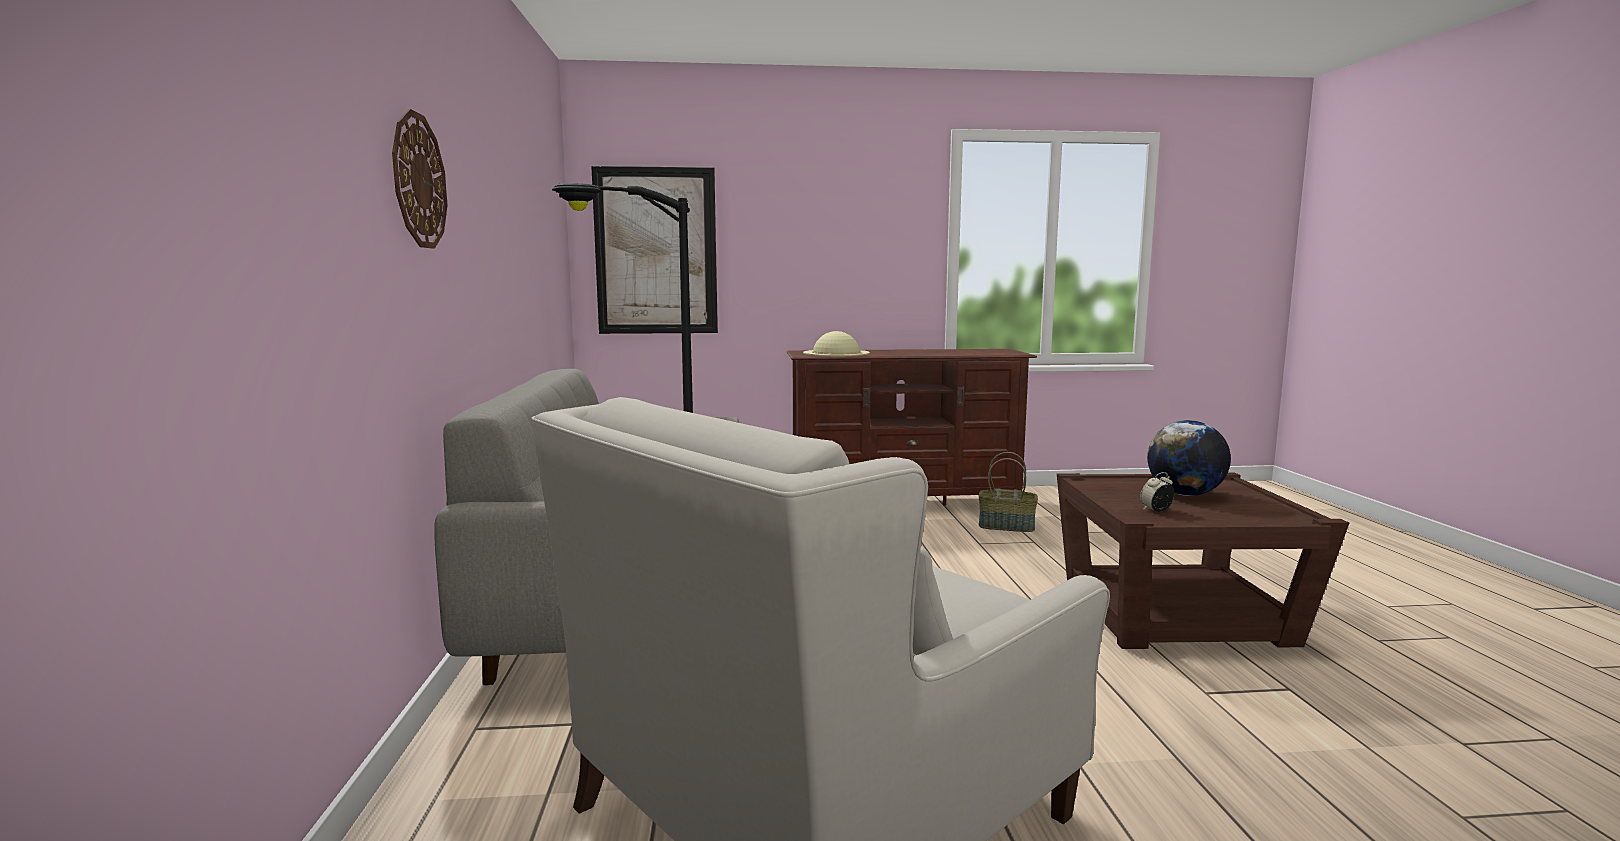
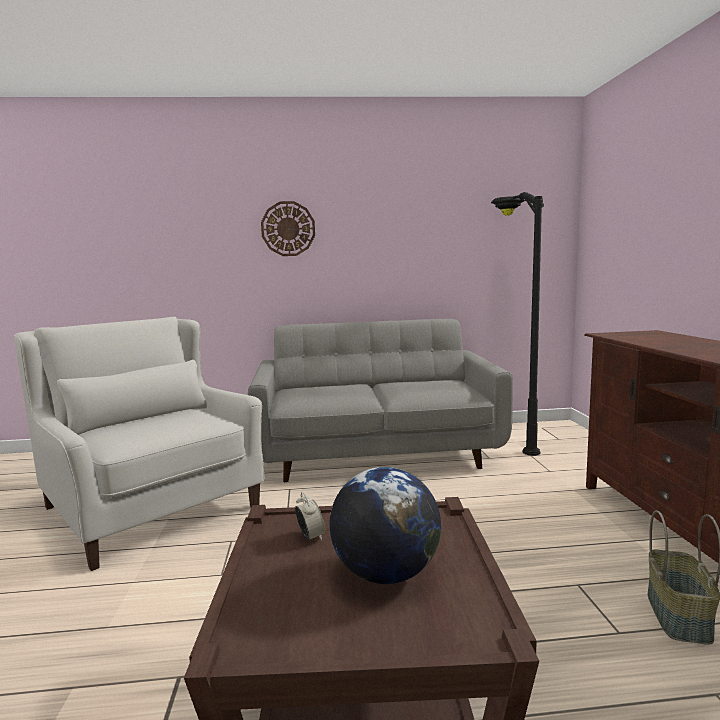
camera: 90 degrees right, 0 degrees up
(656, 251) = (613, 235): picture -> none
(836, 353) = (651, 337): beige hat -> none

